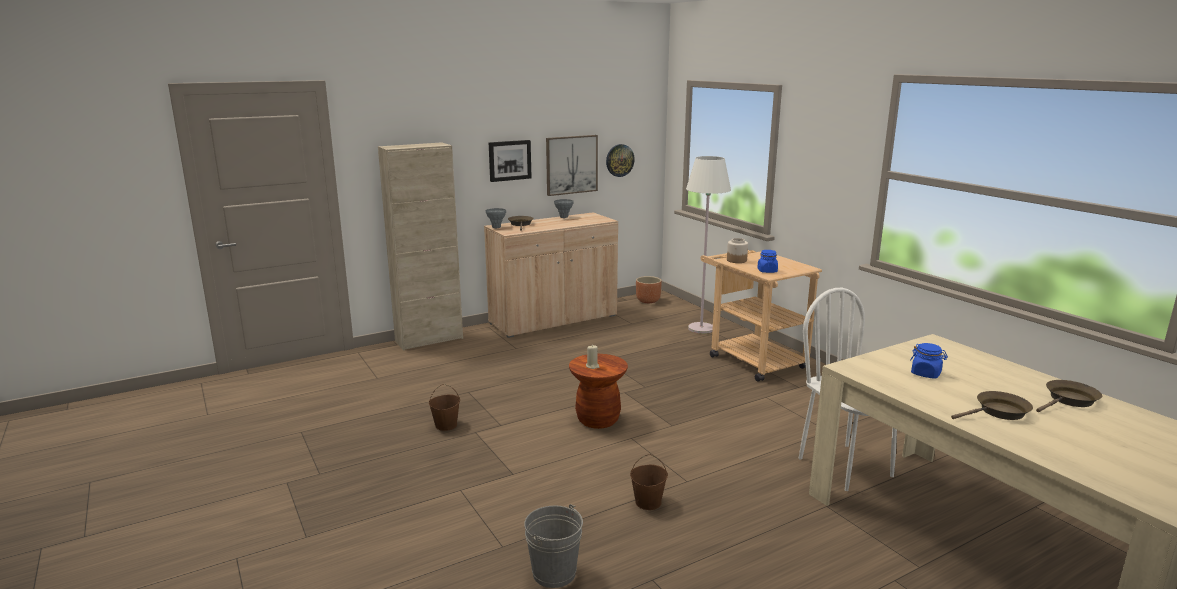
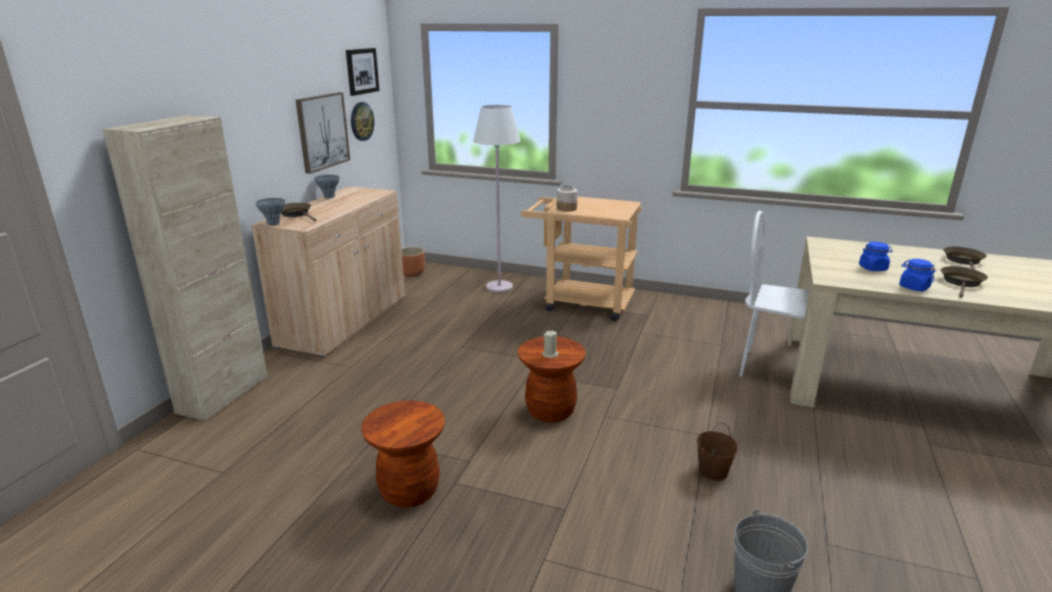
camera: 40 degrees left, 5 degrees up
(446, 425) = (409, 491): brown bucket -> brown stool
(509, 160) = (264, 133): picture -> picture (361, 71)
(767, 271) = (609, 212): blue jar -> blue jar (913, 287)

